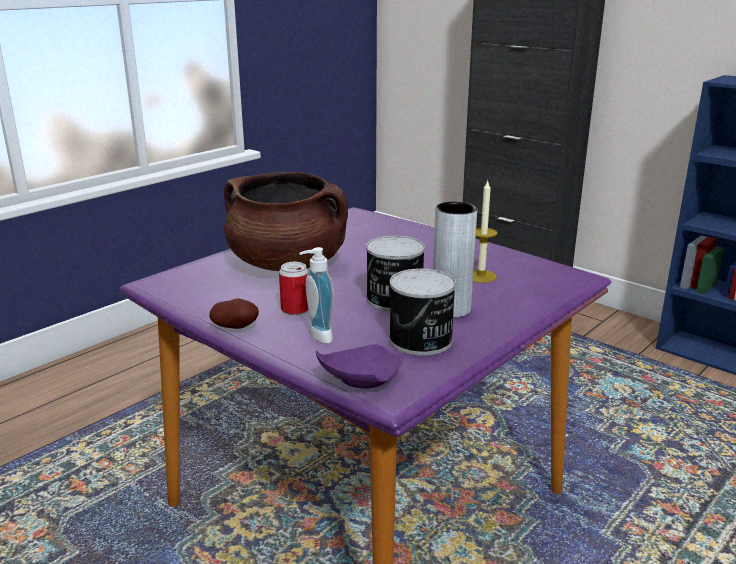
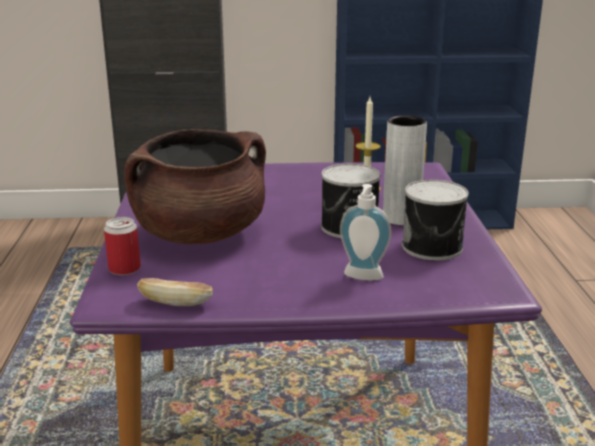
camera: 45 degrees left, 0 degrees up
(180, 299) = (175, 303): none -> bread
(237, 327) = (286, 301): potato -> none
(295, 309) = (297, 266): can -> can (124, 269)
(359, 379) = (460, 291): purple plate -> none

